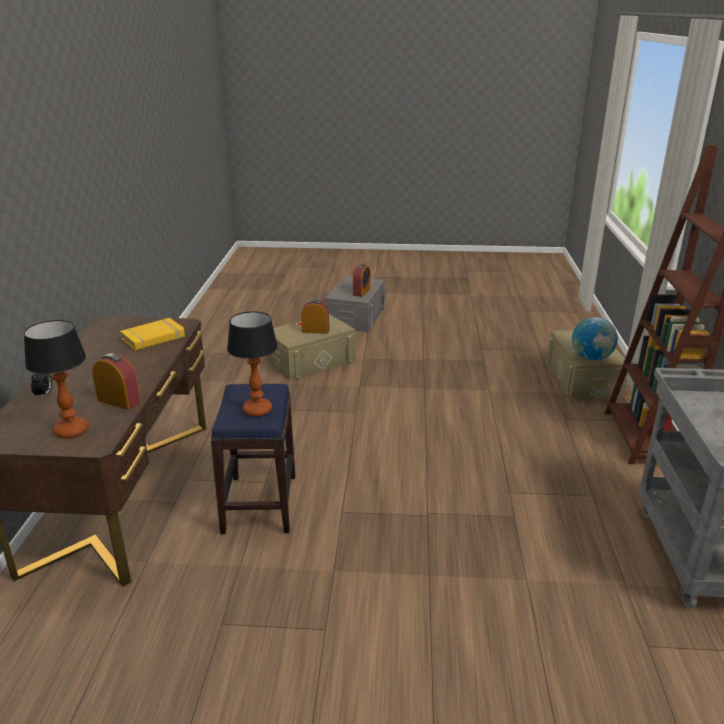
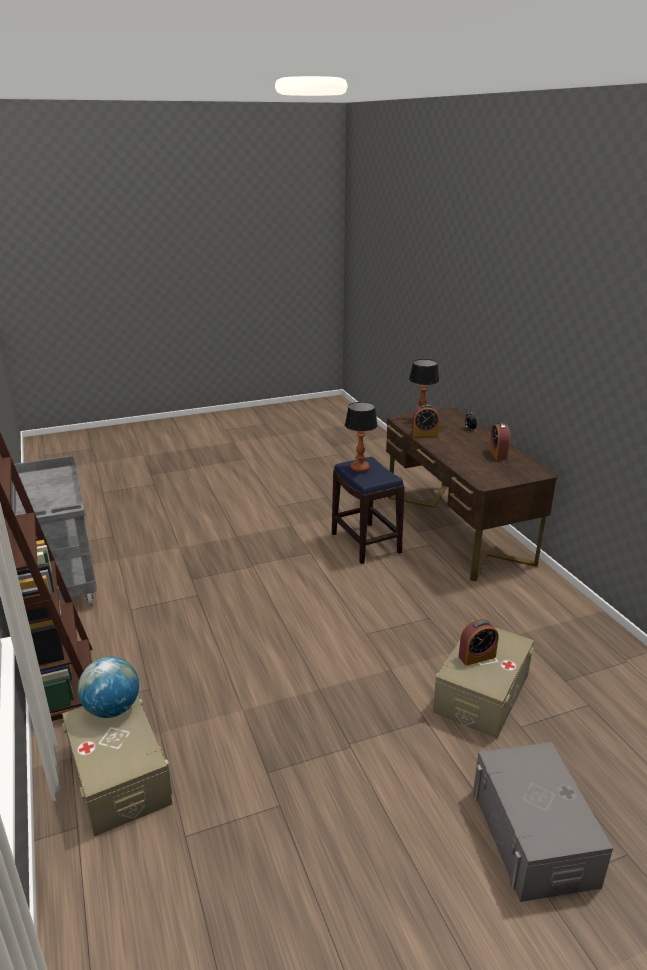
camera: 155 degrees right, 0 degrees up
(153, 338) = (480, 468): yellow book -> none
(361, 292) = (518, 783): alarm clock -> alarm clock (498, 454)

